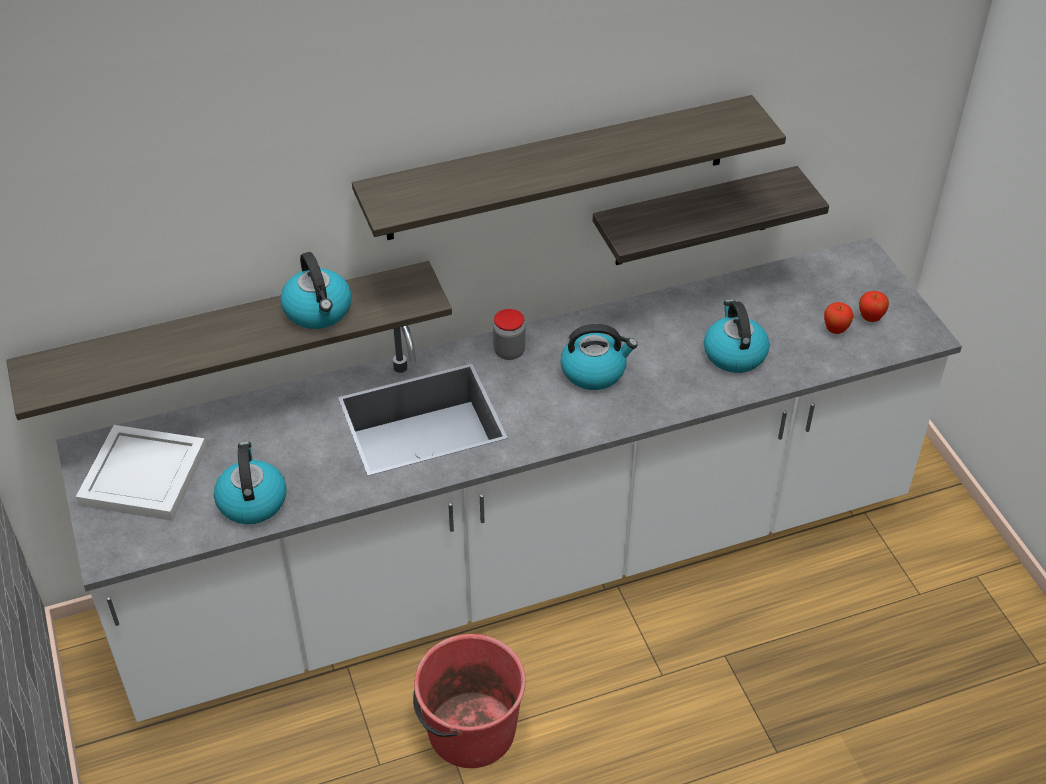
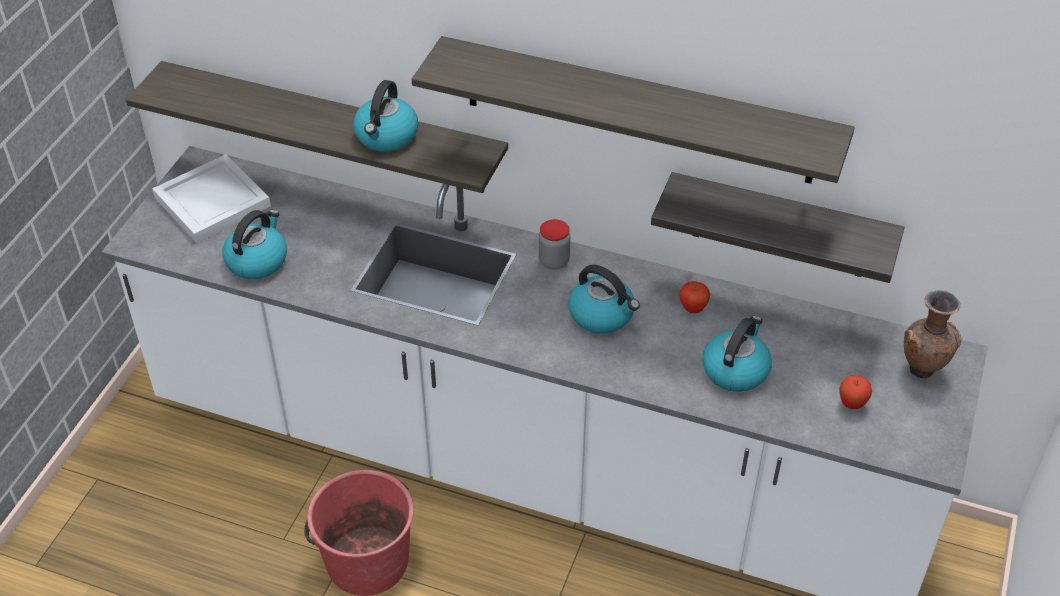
camera: 40 degrees right, 0 degrees up
(851, 277) = (922, 369): none -> brown vase
(870, 318) = (898, 413): apple -> apple (692, 309)

